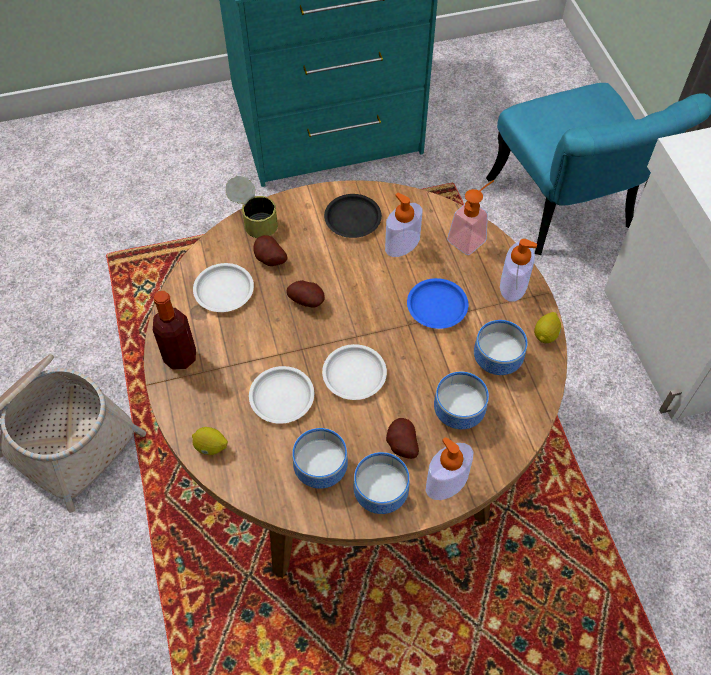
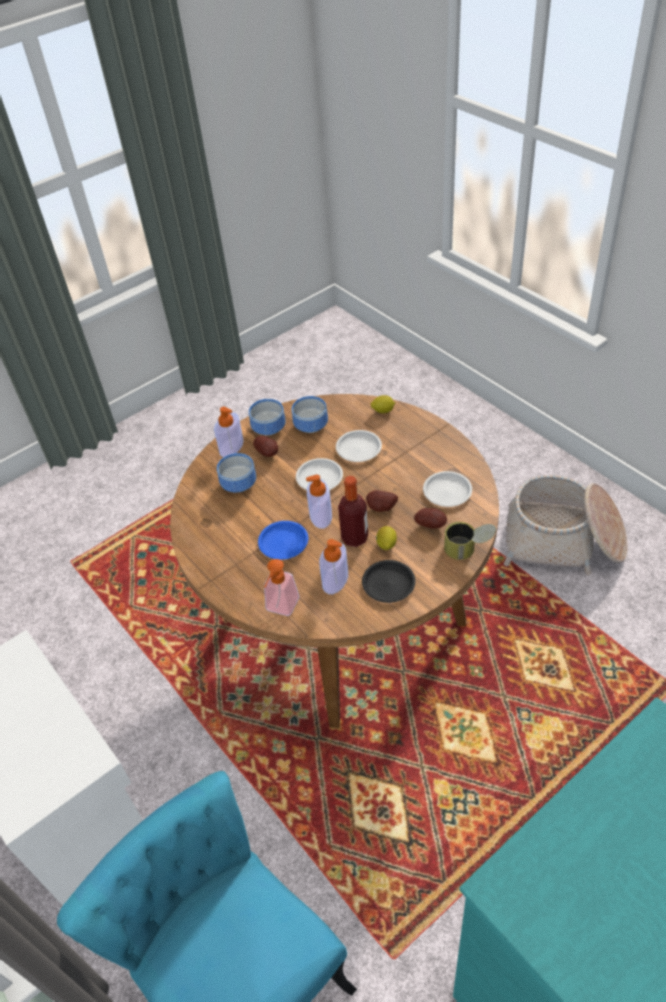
camera: 160 degrees right, 10 degrees down
(180, 357) = (441, 444): bottle -> bottle (355, 538)
(496, 360) = (224, 523): bowl -> none
(513, 285) = (229, 582): soap dispenser -> soap dispenser (321, 515)
(546, 335) = (192, 555): lemon -> lemon (386, 545)

